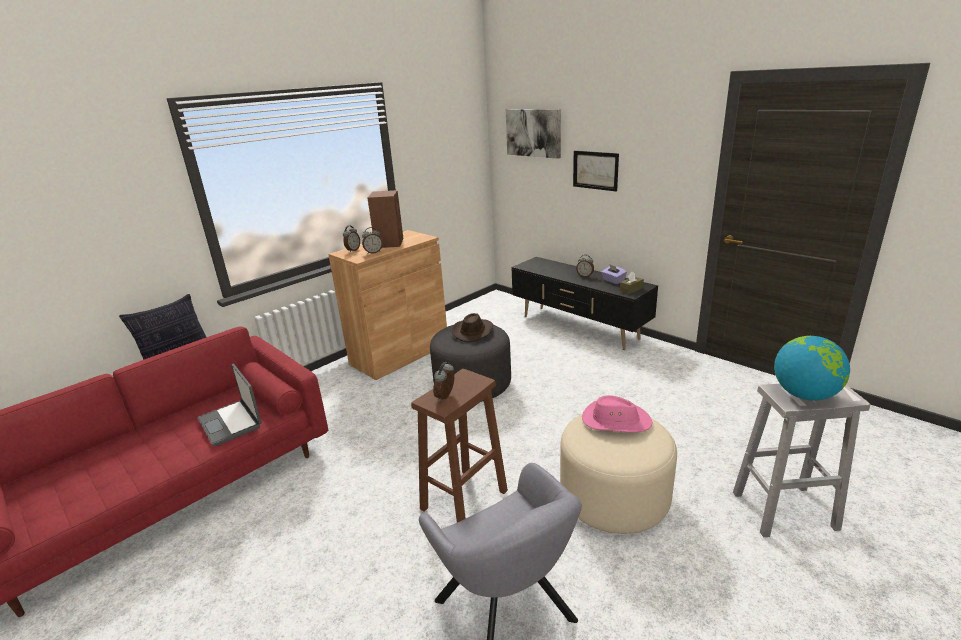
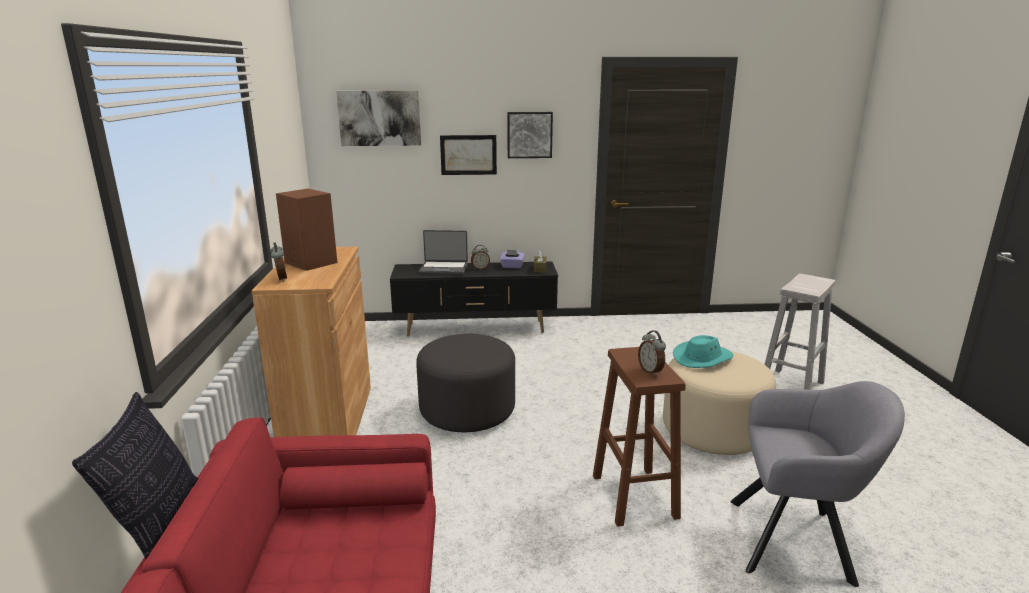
camera: 50 degrees left, 5 degrees down
(231, 423) = (368, 551): laptop -> laptop (444, 269)
(373, 252) = (320, 274): alarm clock -> none
(473, 331) = (463, 344): brown hat -> none
(615, 420) = (703, 358): pink hat -> turquoise hat
(648, 155) = (529, 134): none -> picture
(804, 395) = (807, 285): globe -> none

